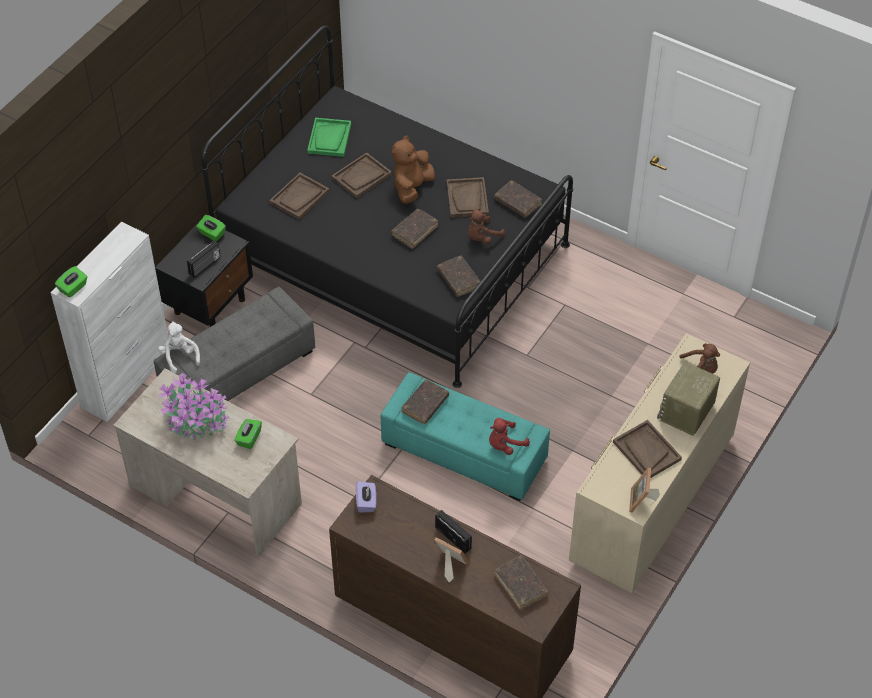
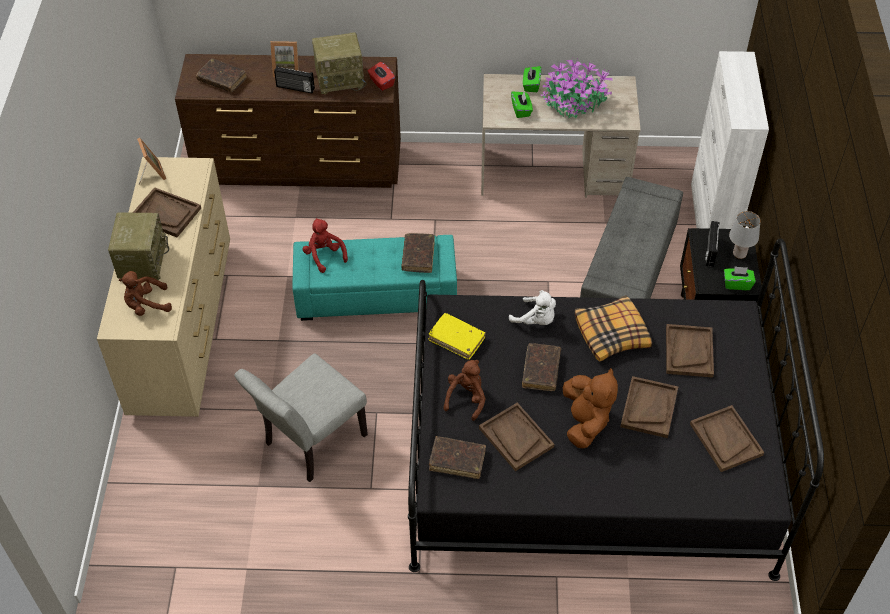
camera: 150 degrees right, 0 degrees up
(73, 288) = (740, 61): green tissue box -> green tissue box (531, 85)
(179, 356) = (664, 201): white plush toy -> white plush toy (536, 320)
(186, 253) = (739, 254): none -> grey table lamp
(329, 138) = (725, 439): green tray -> brown tray
(341, 232) = (612, 334): none -> pillow
(366, 502) = (381, 83): purple tissue box -> red tissue box
(402, 527) = (340, 79): none -> radio
(459, 279) = (457, 339): brown book -> yellow book
(505, 445) = (324, 255): red plush toy -> red plush toy turned 60 degrees counterclockwise
(592, 355) = (309, 443): none -> grey chair

